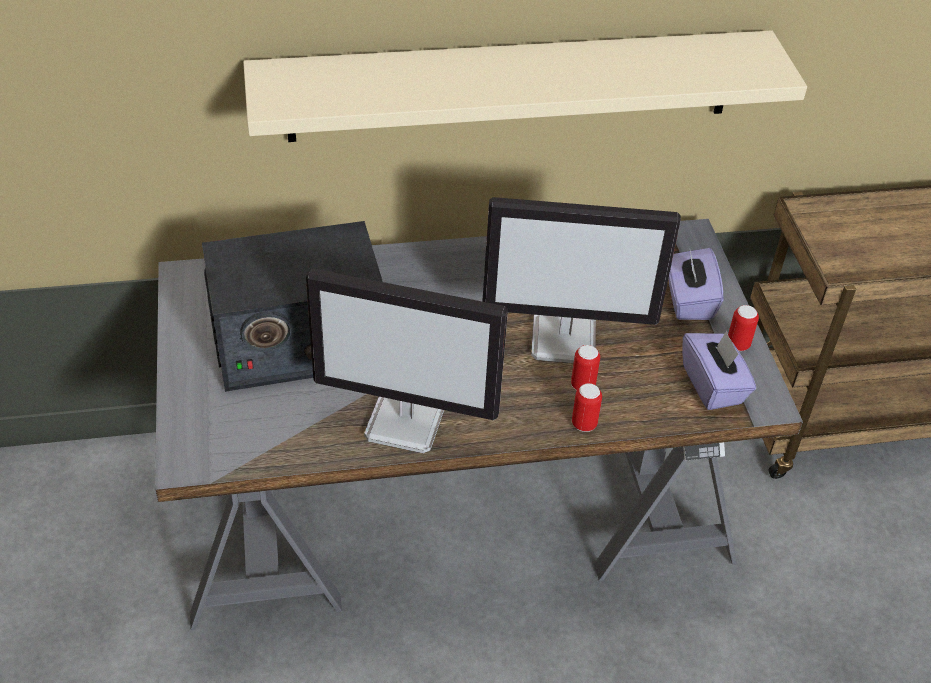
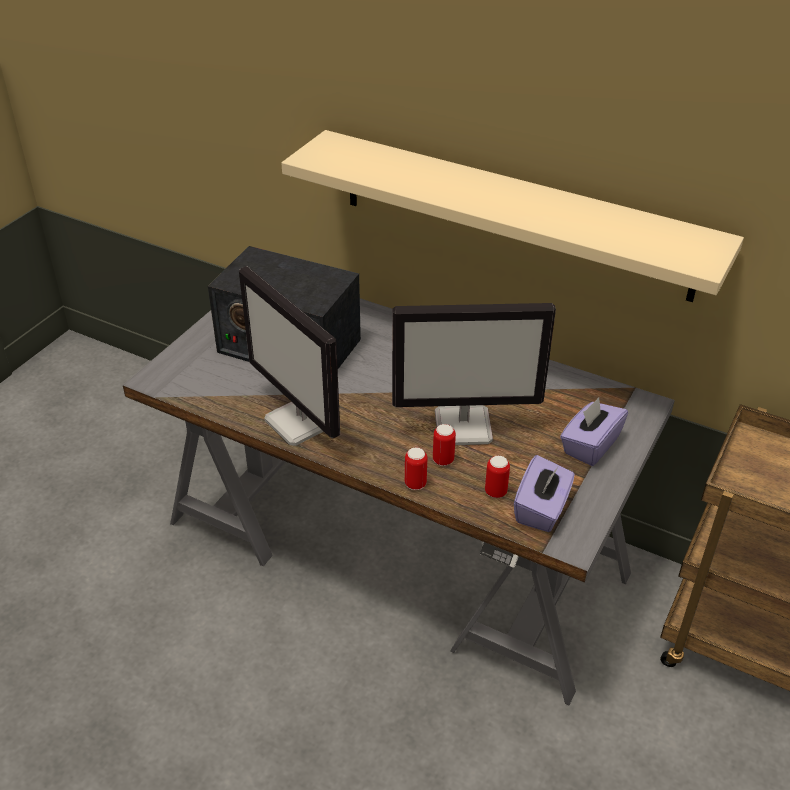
camera: 40 degrees right, 5 degrees down
(565, 339) = (464, 426): monitor -> monitor turned 45 degrees counterclockwise
(738, 345) = (595, 493): can -> can (495, 492)

